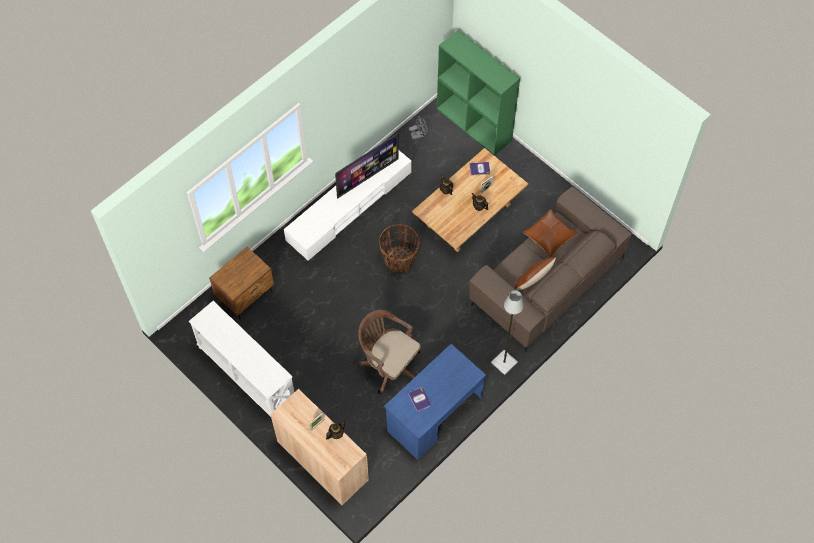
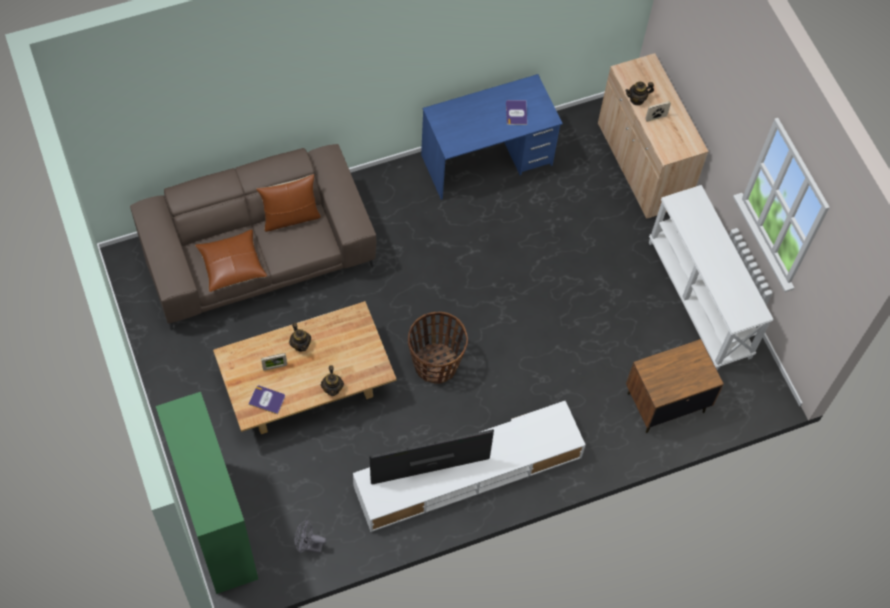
camera: 160 degrees left, 0 degrees up
(389, 364) = (514, 237): brown office chair -> none
(504, 363) = (371, 182): grey floor lamp -> none

